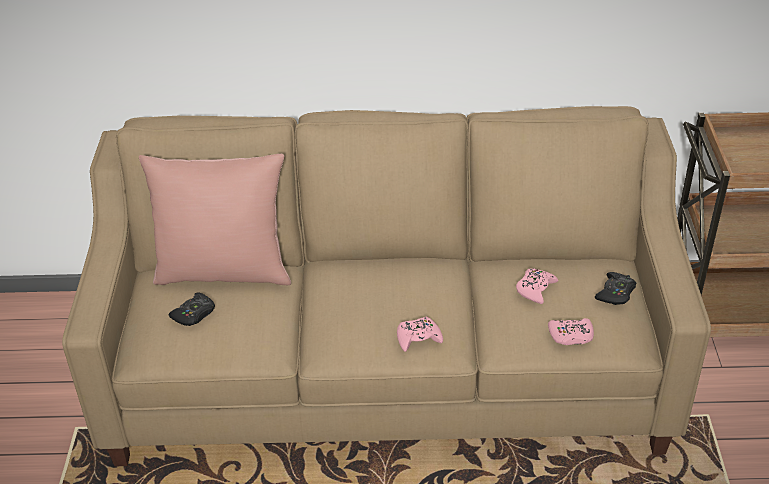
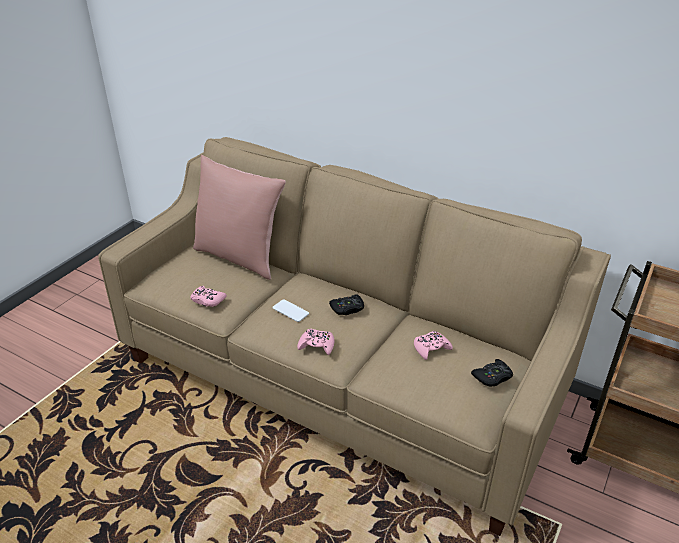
camera: 30 degrees right, 5 degrees down
(194, 314) = (196, 273): black game controller -> black game controller (347, 308)
(353, 312) = (290, 311): none -> phone
(571, 336) = (428, 391): pink game controller -> pink game controller (207, 300)

